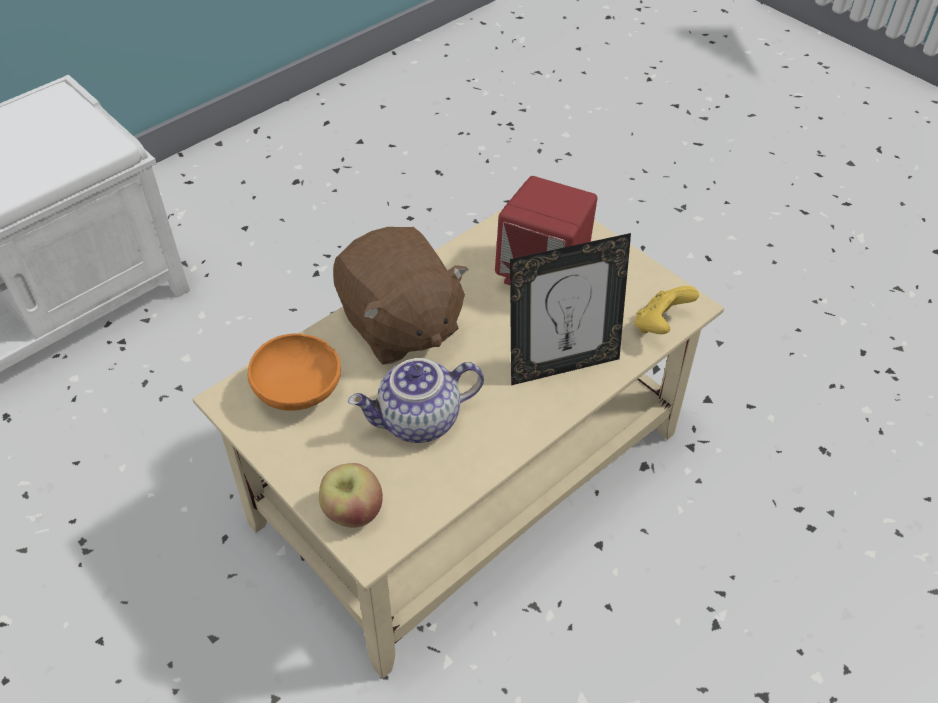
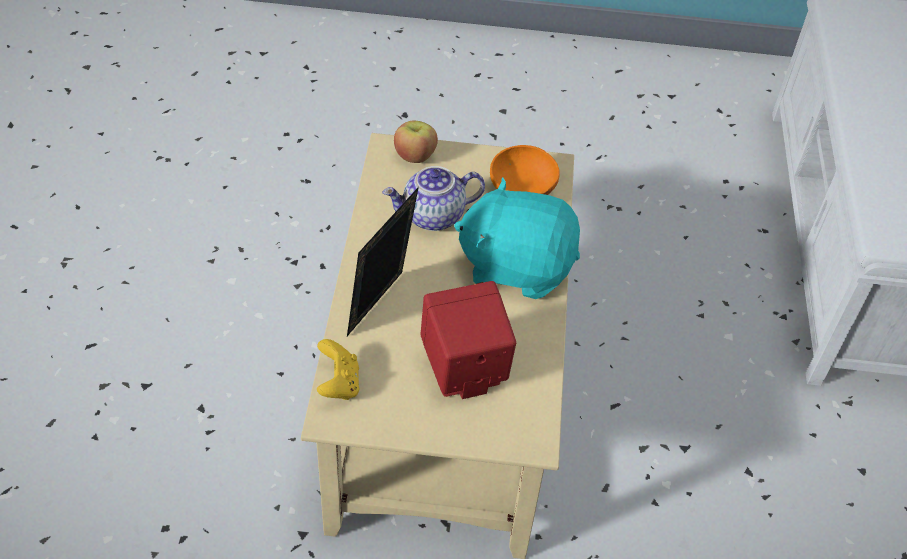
camera: 135 degrees right, 0 degrees up
(399, 325) = (516, 266): brown plush toy -> turquoise plush toy
(419, 422) = (433, 217): teapot -> teapot turned 135 degrees counterclockwise

